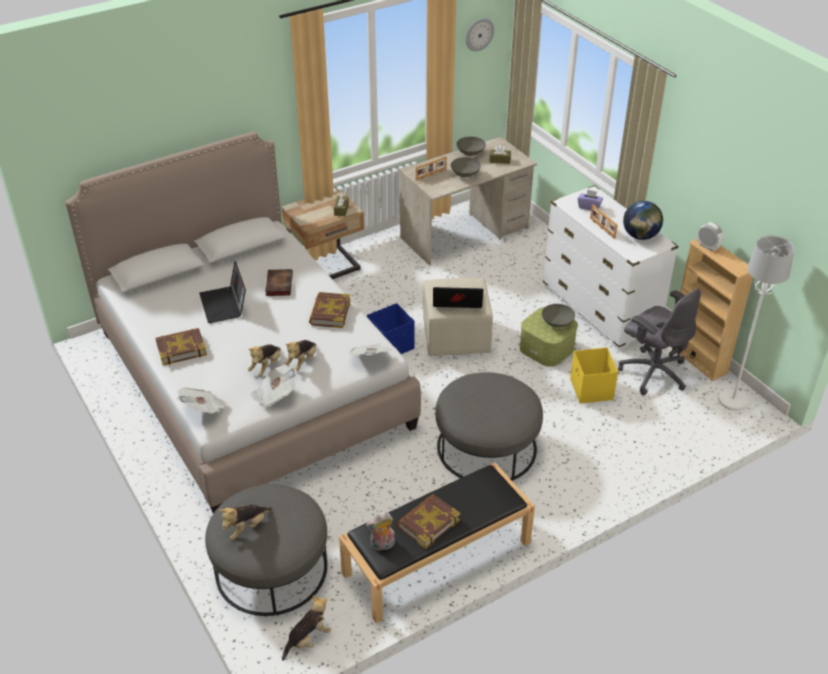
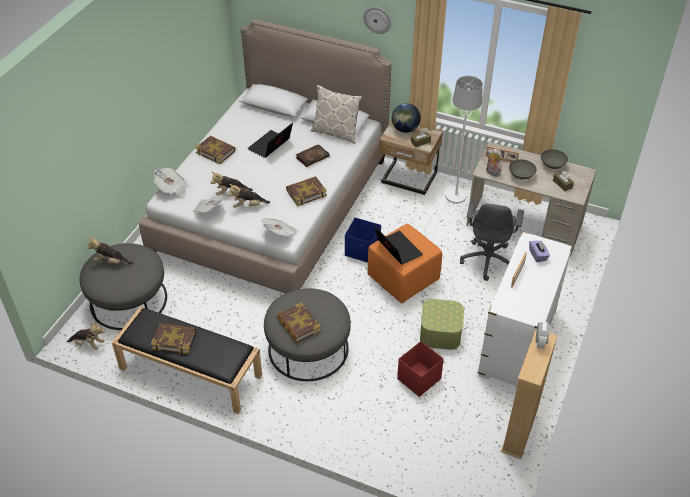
camera: 55 degrees right, 5 degrees up
(260, 253) = (336, 133): none -> pillow
(382, 545) = (141, 328): plush toy -> plush toy (492, 173)
(455, 337) = (403, 278): beige ottoman -> orange ottoman
(479, 34) = (604, 73): wall clock -> wall clock (377, 19)
(497, 414) = (298, 325): none -> book
(557, 323) = (448, 319): grey bowl -> none
(591, 390) = (418, 379): yellow storage box -> red storage box
(640, 236) = (531, 301): globe -> globe (405, 129)
(653, 372) = (474, 408): grey office chair -> grey office chair (488, 260)
(732, 400) = (489, 475): white floor lamp -> white floor lamp (456, 196)

